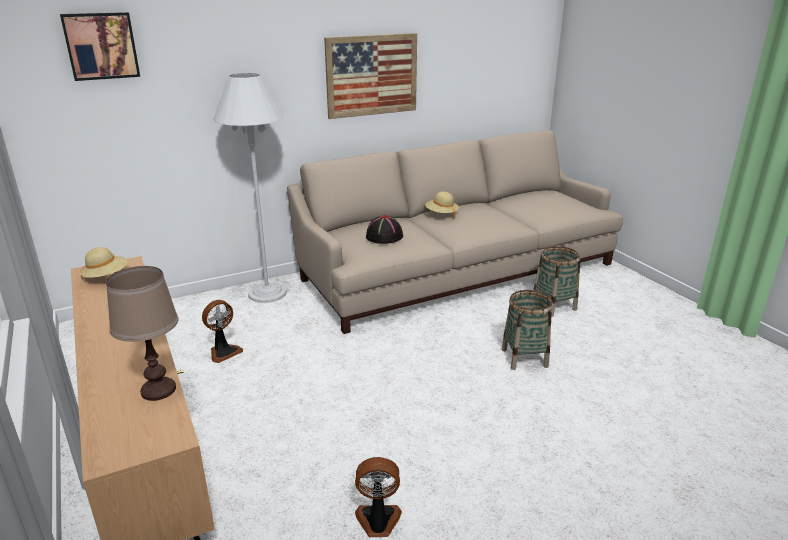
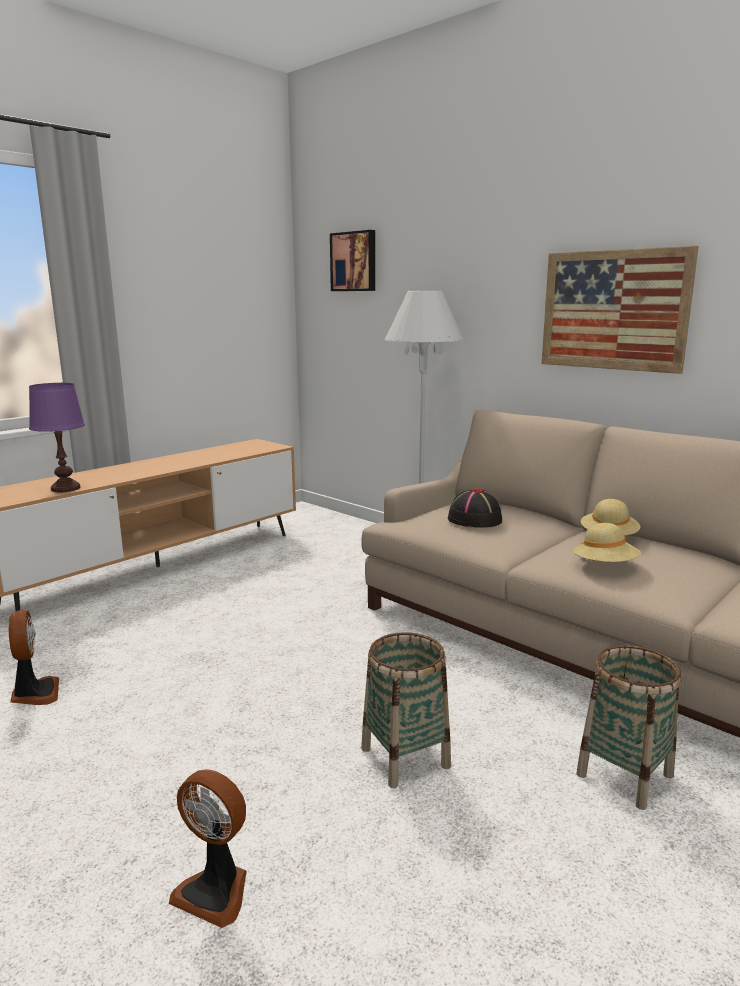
camera: 70 degrees right, 10 degrees down
(106, 276) = (246, 447): beige hat -> beige hat (605, 566)
(158, 390) = (66, 488): brown table lamp -> purple table lamp
(223, 352) = (293, 562): fan -> fan (215, 890)

